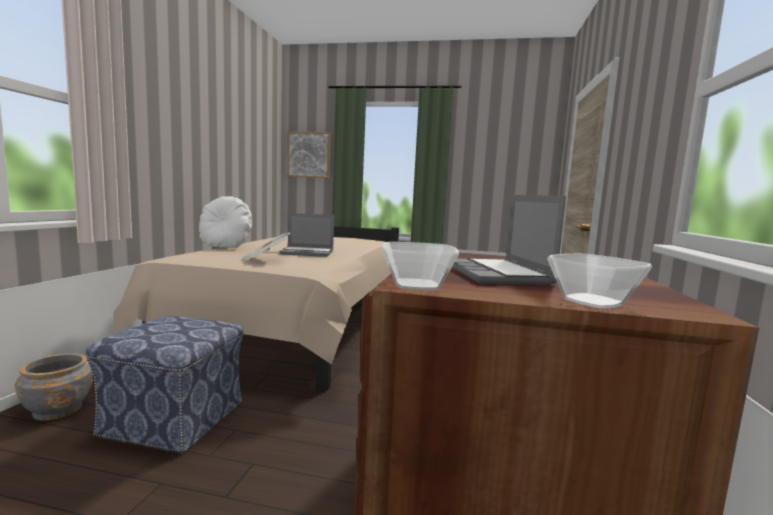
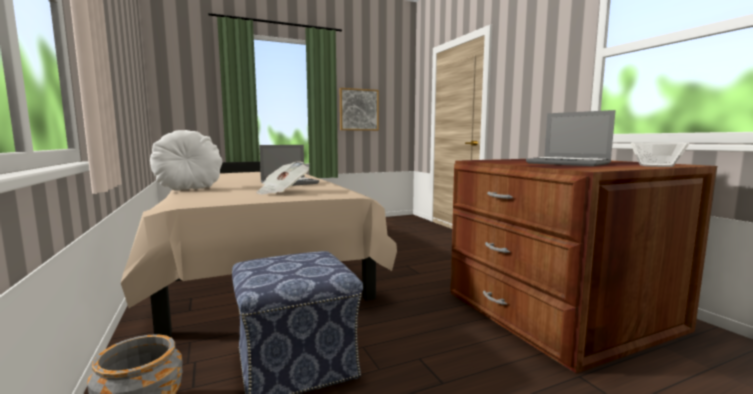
camera: 35 degrees left, 0 degrees up
(309, 155) = (186, 86): picture -> picture (359, 109)
(418, 286) = (589, 169): bowl -> none

